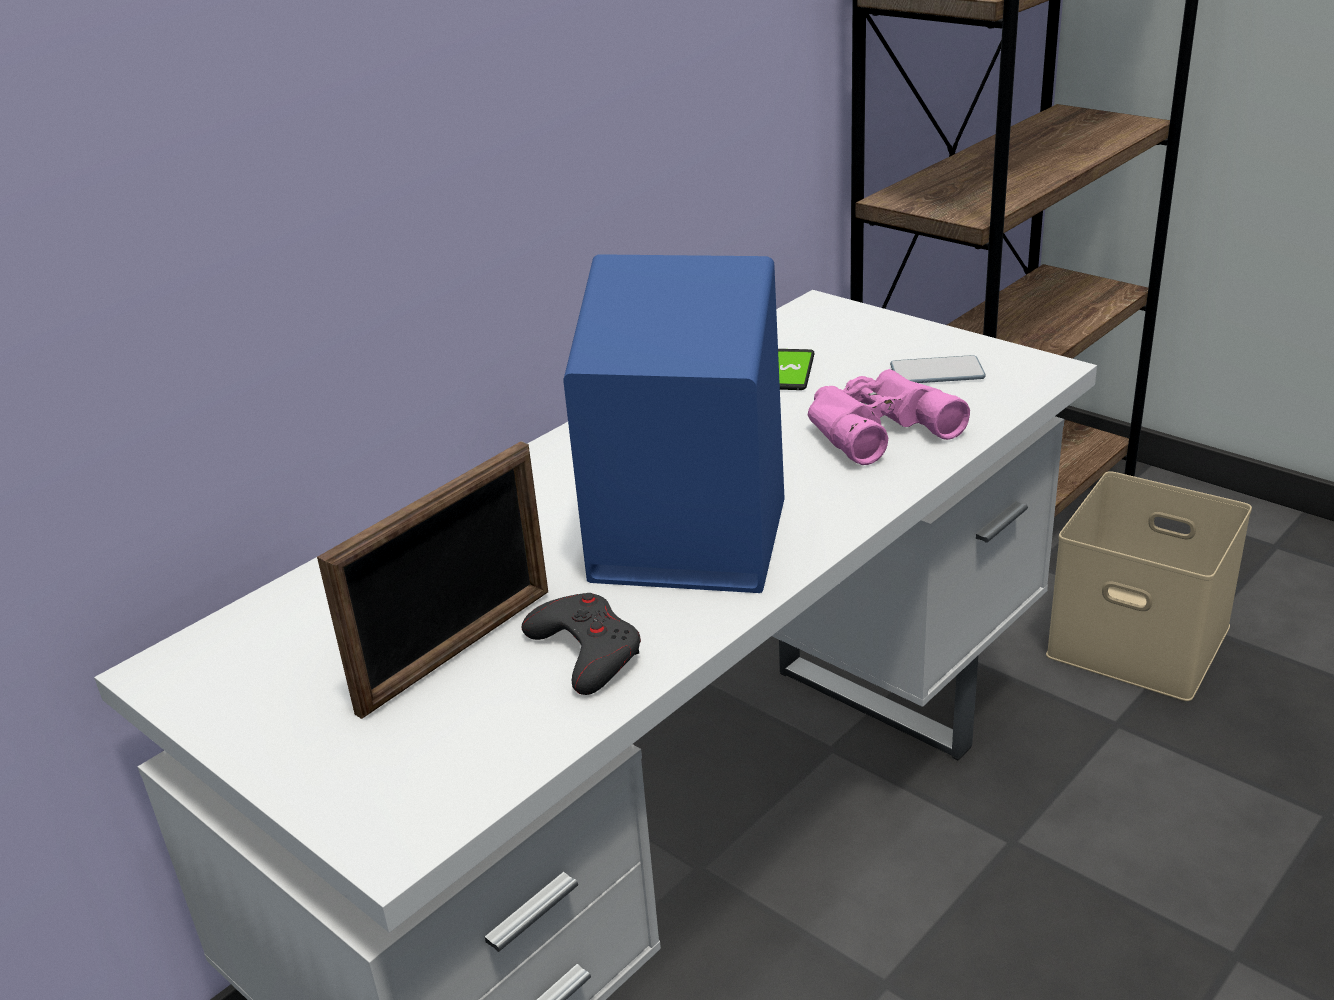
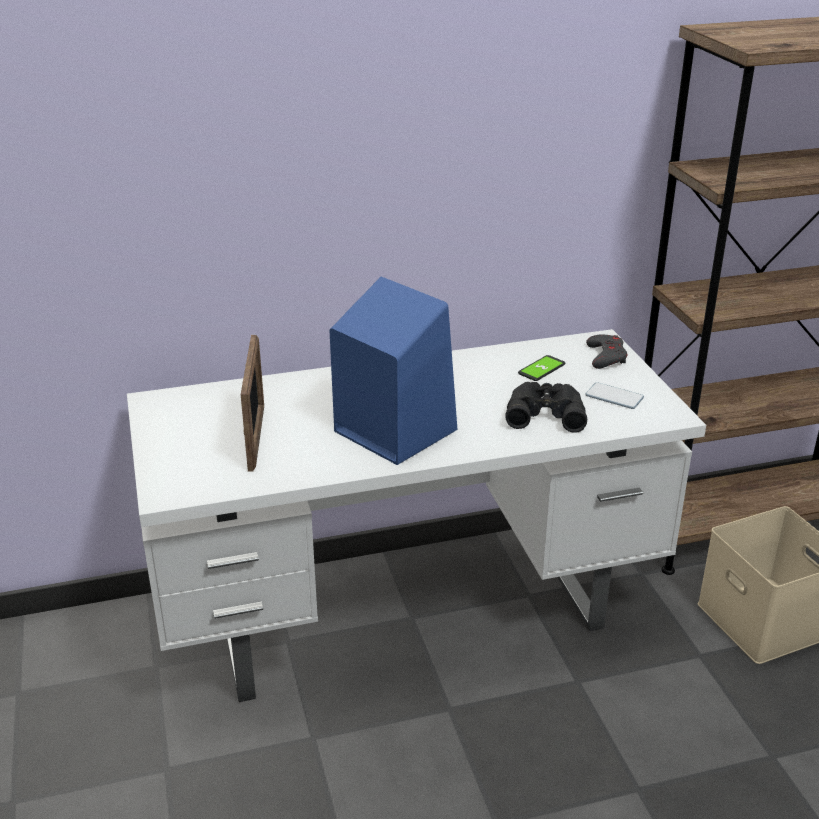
camera: 30 degrees right, 0 degrees up
(458, 650) = (256, 437): picture frame -> picture frame turned 75 degrees counterclockwise
(586, 650) = (302, 458): grey game controller -> grey game controller (606, 356)
(874, 426) = (545, 412): pink binoculars -> black binoculars

